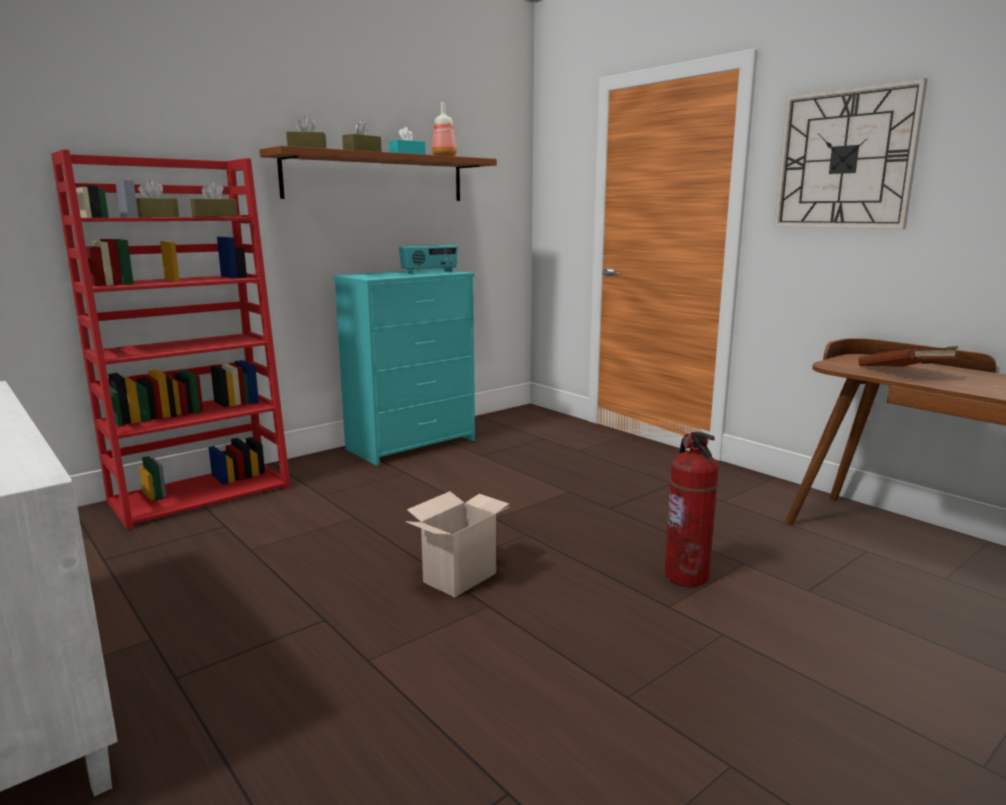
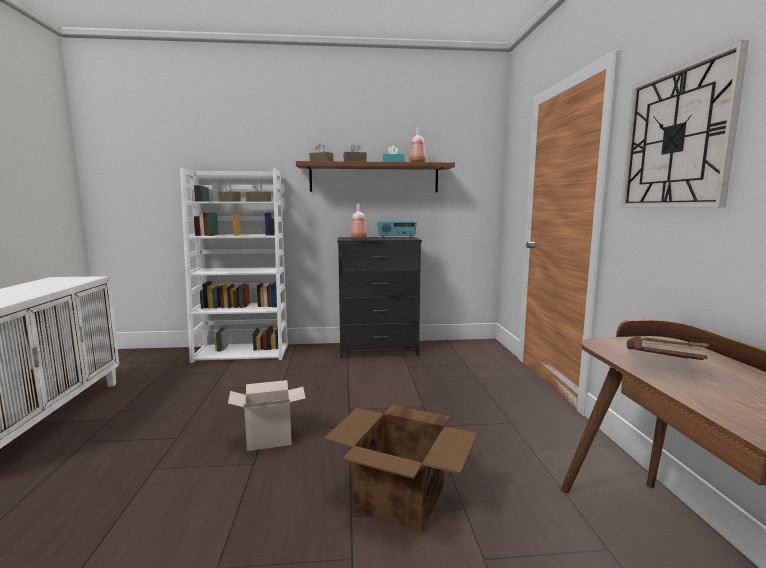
camera: 35 degrees right, 5 degrees down
(202, 494) = (242, 353): red bookcase -> white bookcase
(382, 275) = (359, 238): none -> bottle
(412, 444) = (379, 350): turquoise dresser -> black dresser
(686, 576) = (401, 499): fire extinguisher -> cardboard box

